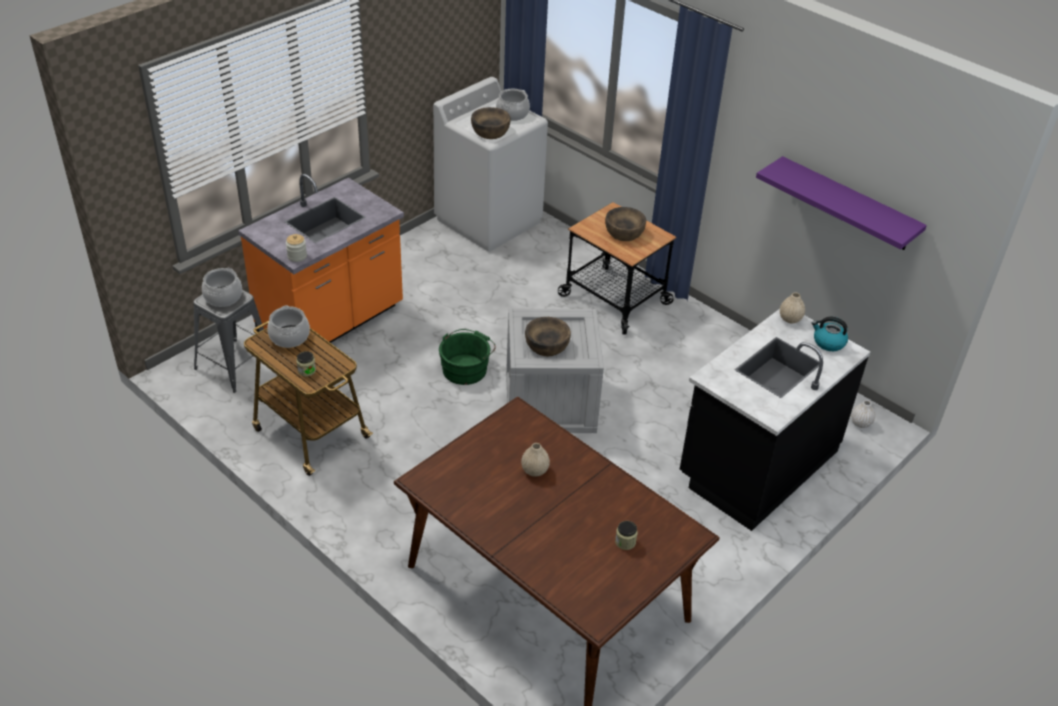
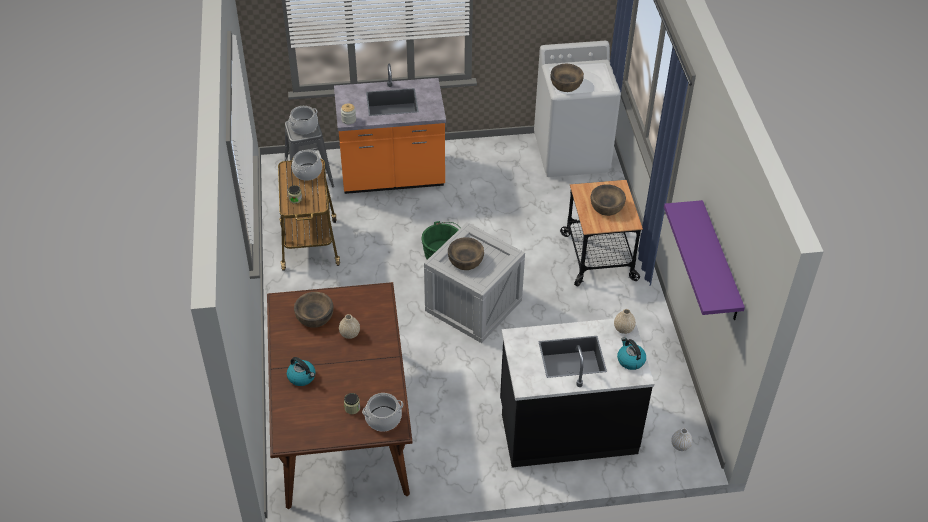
camera: 40 degrees right, 5 degrees up
(477, 474) = (315, 316): none -> brown bowl
(512, 114) = (598, 77): cooking pot -> cooking pot (383, 419)
(536, 543) = (302, 377): none -> kettle

